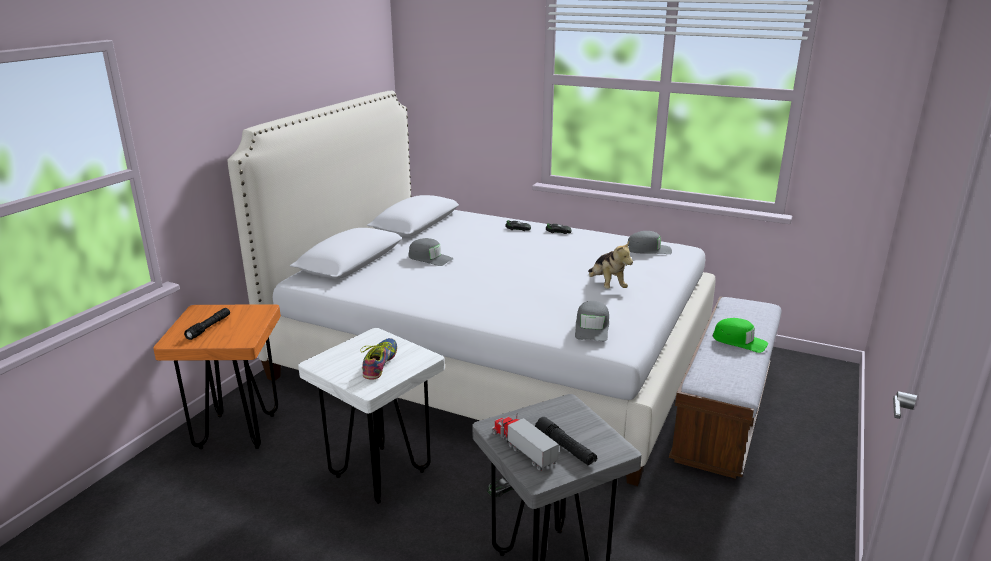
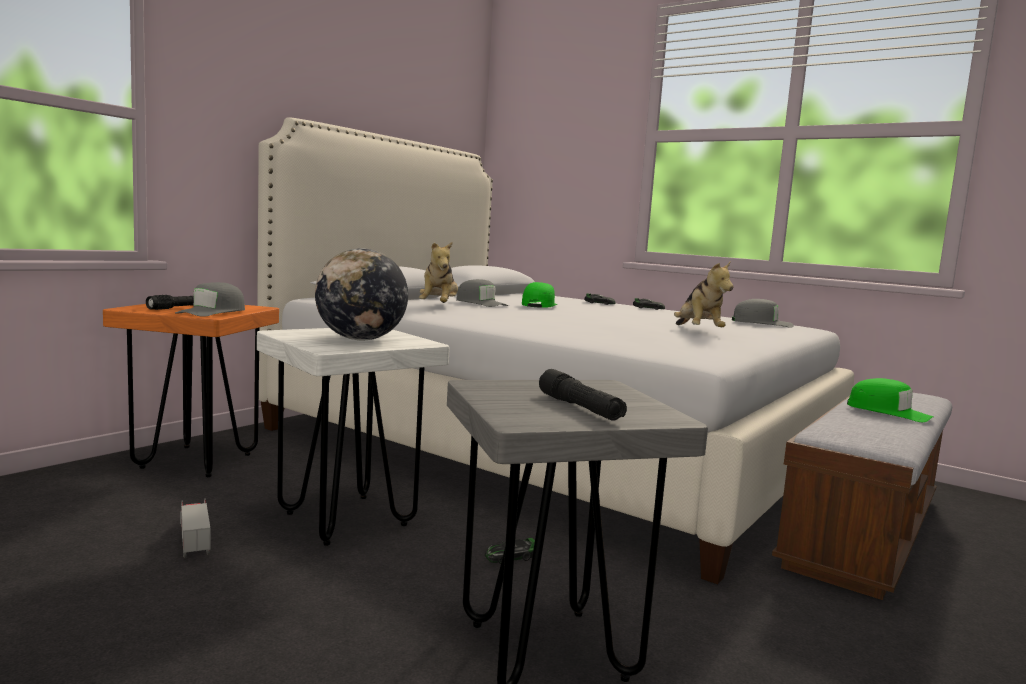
camera: 10 degrees right, 15 degrees down
(380, 363) = (360, 339): shoe -> globe
(403, 279) = (439, 307): none -> plush toy
(475, 251) = (539, 305): none -> green cap
(522, 448) = (510, 401): toy truck -> toy truck (194, 538)
(592, 328) = (665, 343): grey cap -> grey cap (212, 312)

